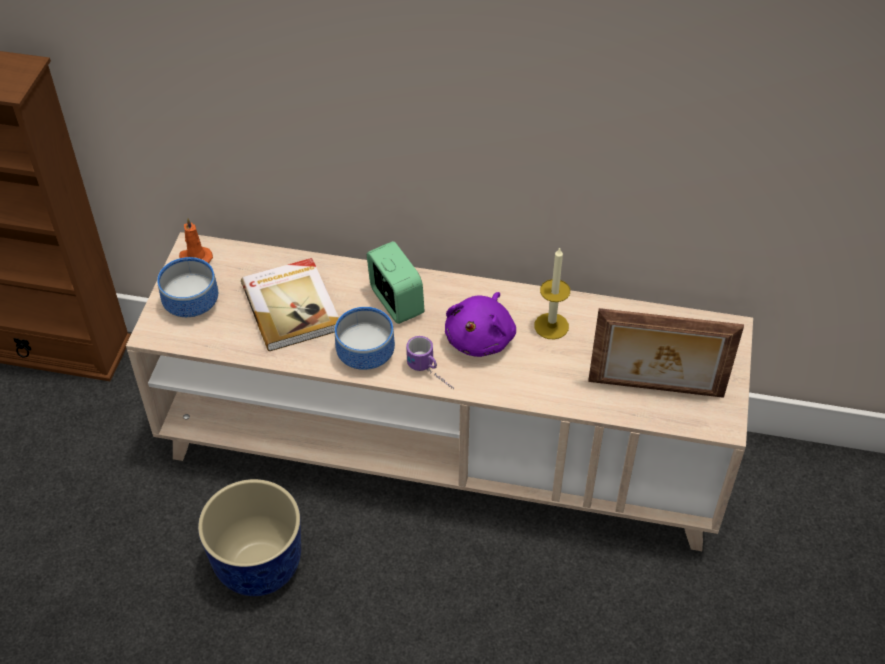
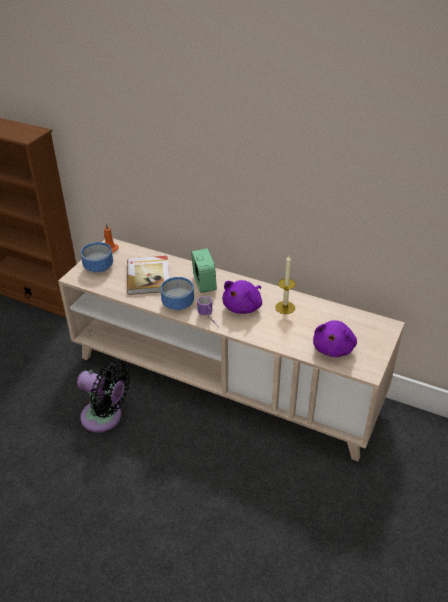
camera: 15 degrees right, 10 degrees down
(258, 566) = (105, 418): planter -> black fan
(655, 390) = (334, 348): picture frame -> purple plush toy

